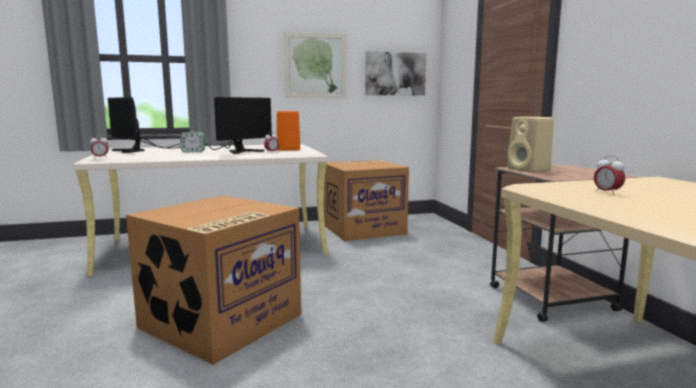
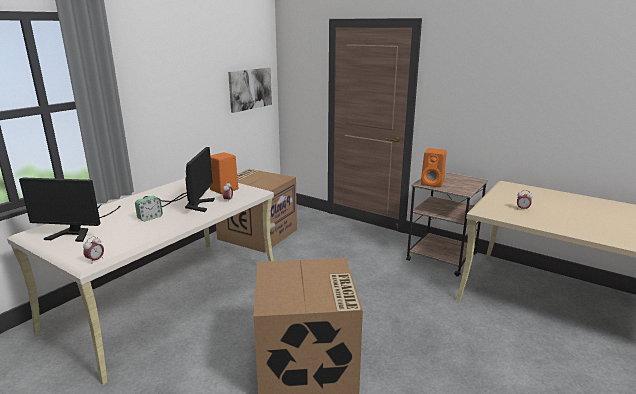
camera: 40 degrees left, 10 degrees up
(315, 66) = (191, 92): picture -> none
(530, 169) = (433, 183): beige speaker -> orange speaker

